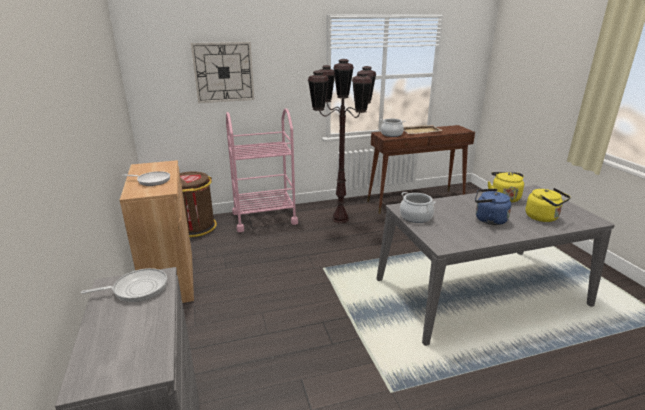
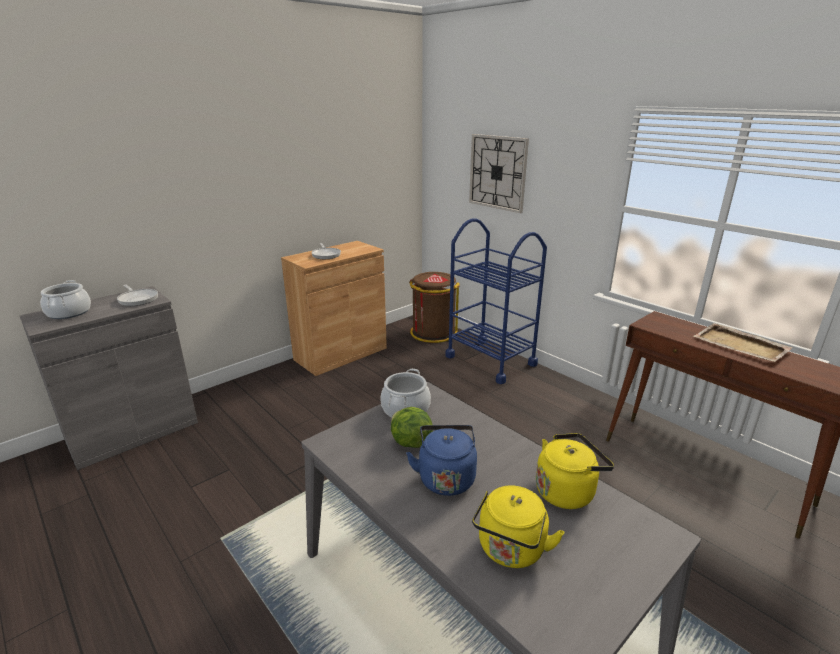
camera: 65 degrees right, 0 degrees up
(264, 218) = (490, 360): pink cart -> blue cart
(340, 219) = (549, 411): brown floor lamp -> none
(391, 134) = (670, 326): cooking pot -> cooking pot (69, 312)
(452, 222) = (410, 442): none -> lettuce

